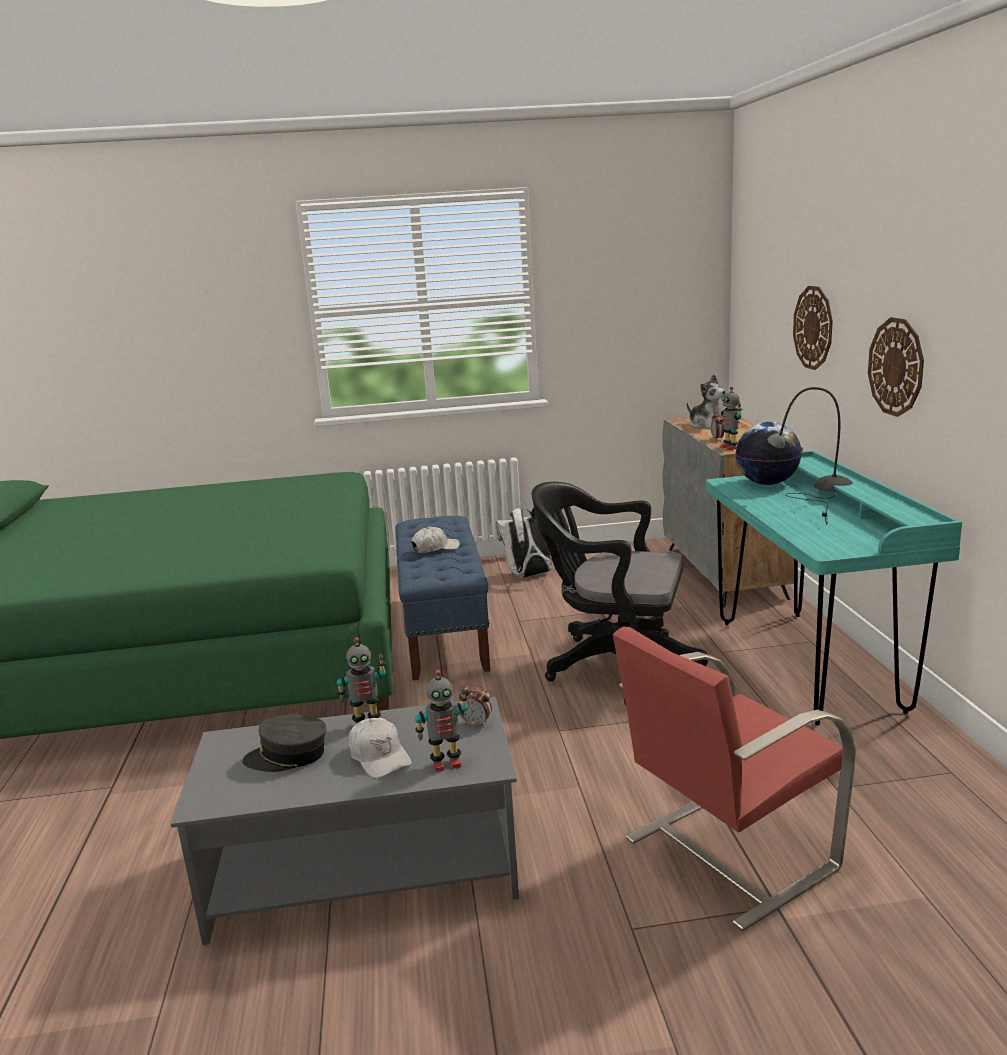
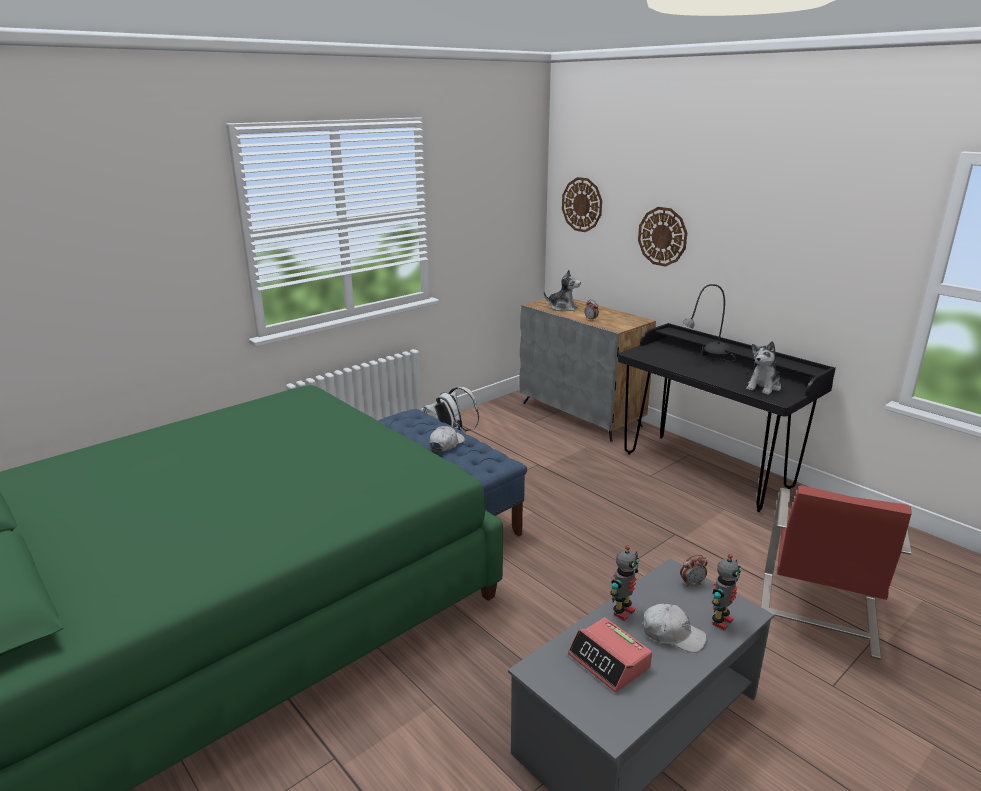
camera: 35 degrees left, 5 degrees up
(287, 756) = (609, 661): grey cap -> alarm clock
(615, 666) = (601, 505): black office chair -> none
(729, 447) = (612, 326): toy robot -> none
(767, 483) = (661, 351): globe -> none
(807, 663) = (705, 470): turquoise desk -> black desk
(832, 536) = (763, 387): none -> plush toy
(896, 367) = (760, 268): wall clock -> wall clock (582, 204)

